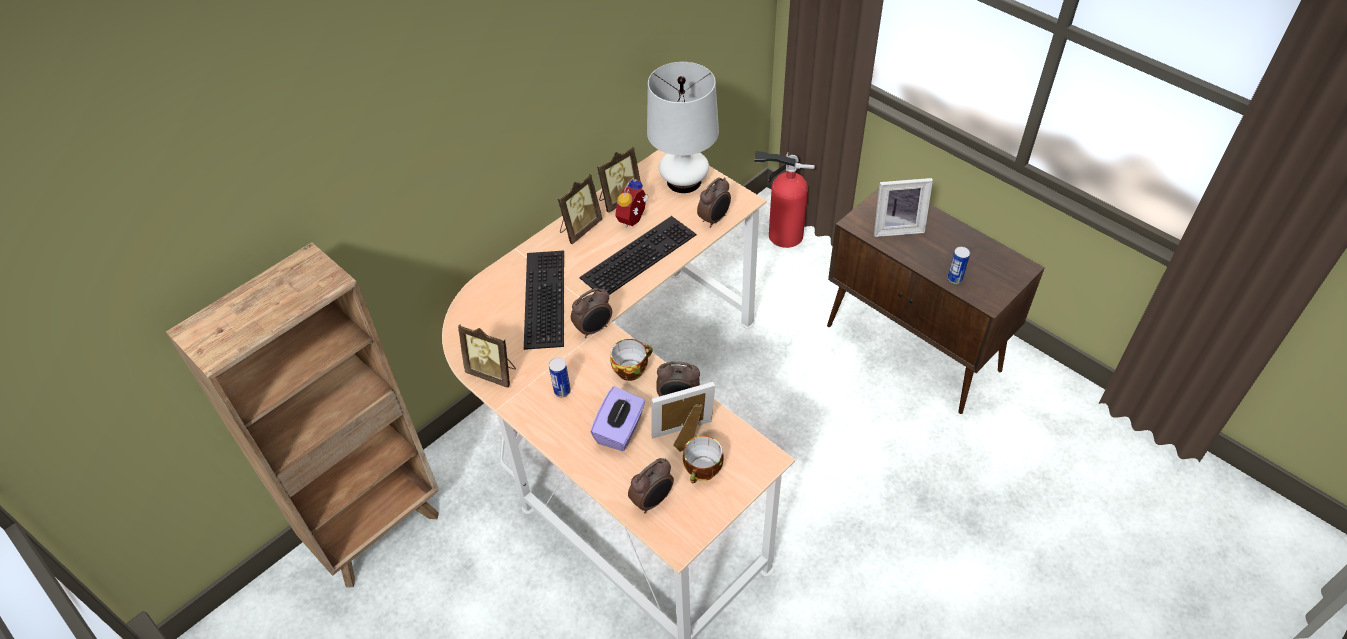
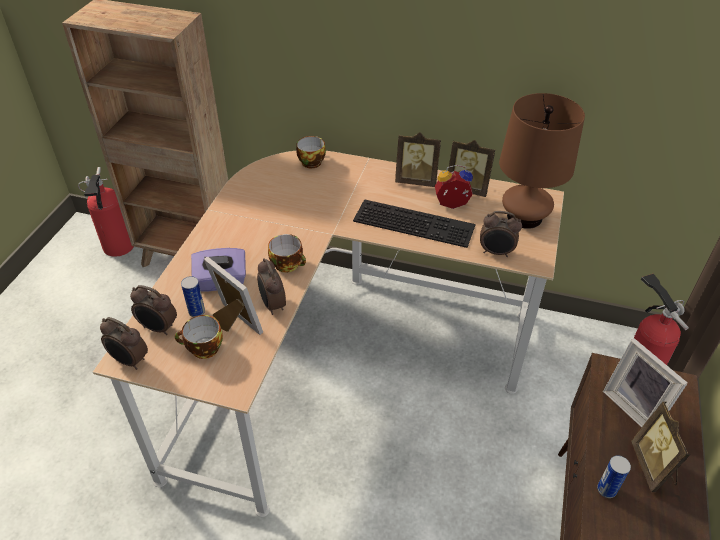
camera: 60 degrees right, 5 degrees down
(293, 607) = (118, 248): none -> fire extinguisher
(483, 296) = (311, 161): none -> cup
(493, 373) = (241, 194): picture frame -> picture frame (653, 467)
(542, 297) = (330, 189): keyboard -> none
(562, 391) = (244, 235): can -> can (196, 312)
(594, 329) = (316, 228): alarm clock -> alarm clock (129, 361)
(684, 181) = (524, 217): white table lamp -> brown table lamp

